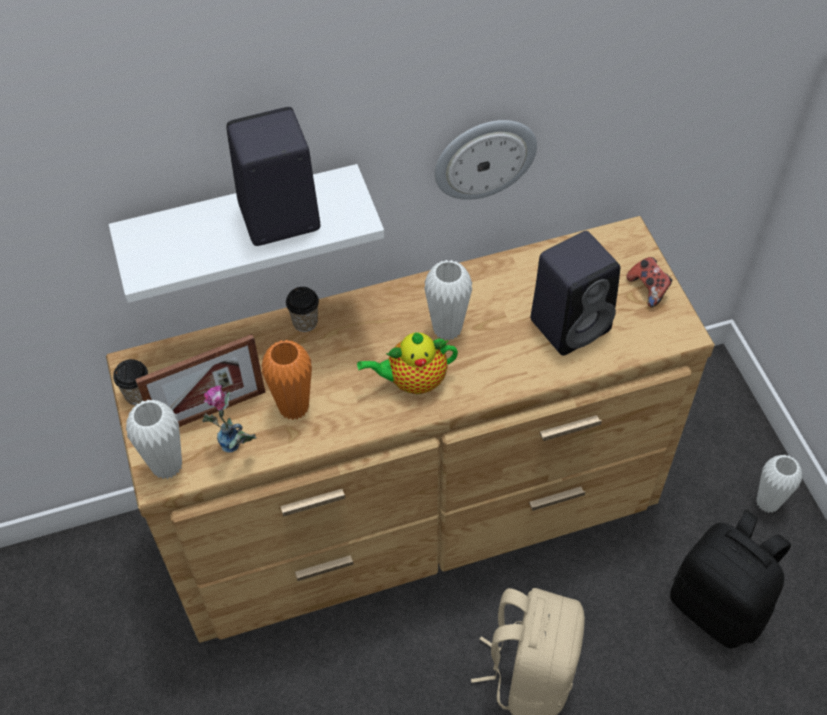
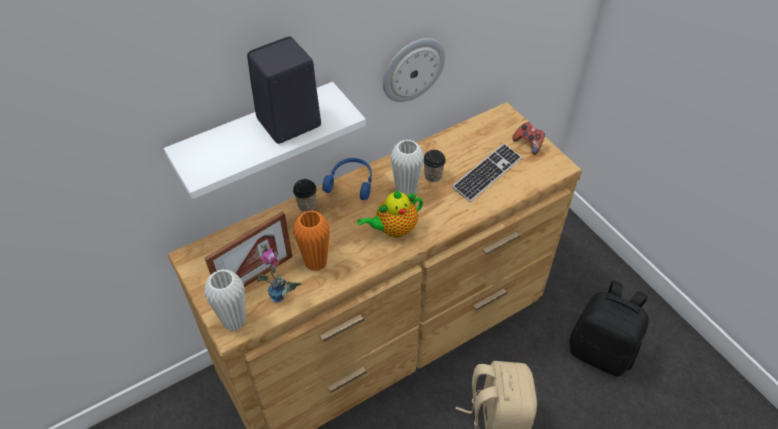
camera: 15 degrees left, 5 degrees down
(138, 394) = (199, 276): cup -> cup (433, 176)
(375, 300) = (351, 182): none -> blue headphones
(571, 323) = (487, 173): black speaker -> keyboard
(767, 502) = (609, 280): white vase -> none

